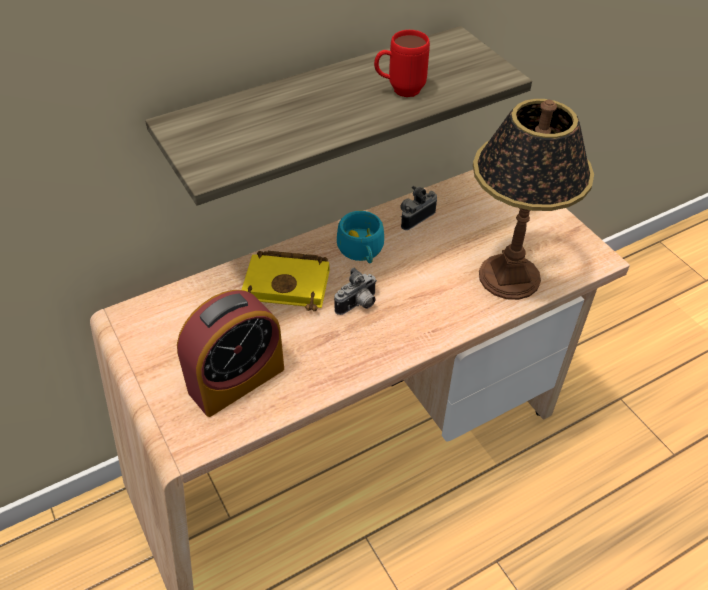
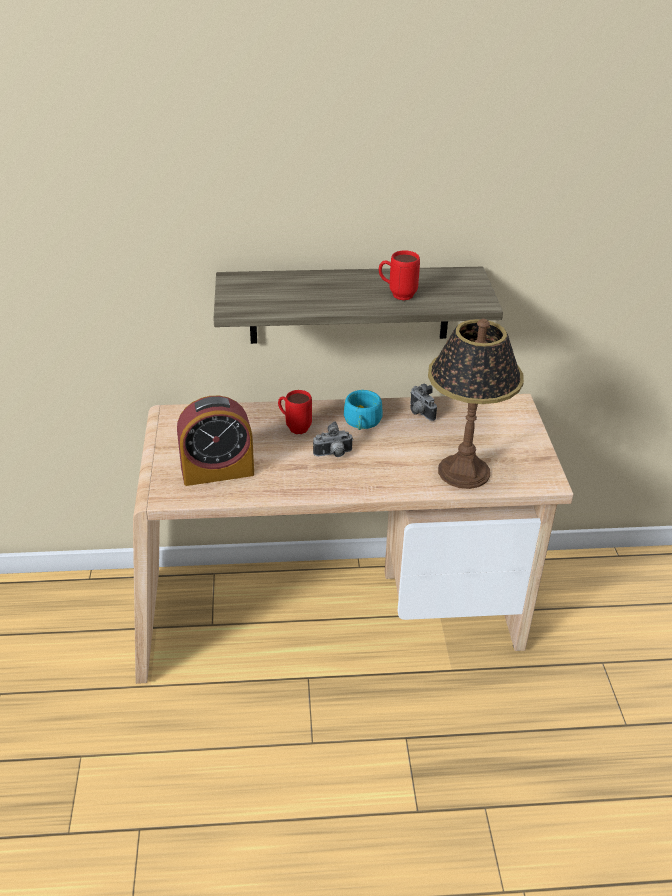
camera: 25 degrees right, 10 degrees down
(289, 284) = (294, 427): yellow book -> red mug
(414, 217) = (419, 413): camera -> camera turned 105 degrees counterclockwise

